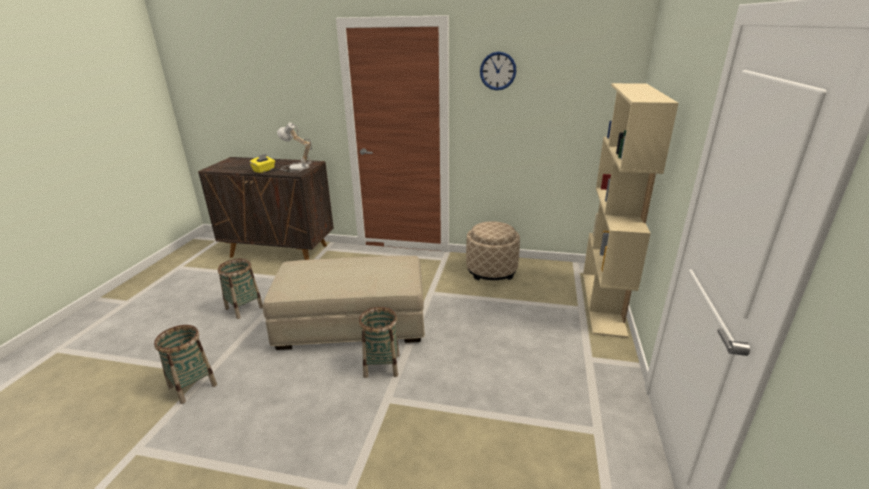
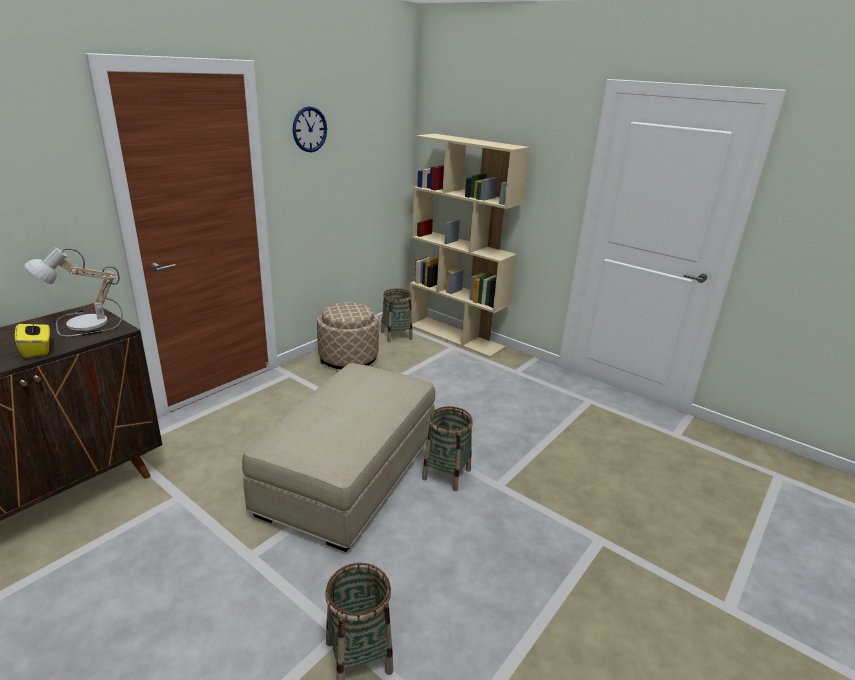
camera: 65 degrees left, 0 degrees up
(244, 308) = (197, 570): basket -> basket (396, 335)

